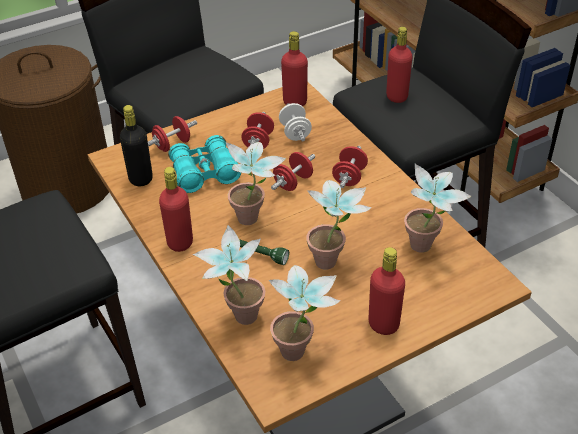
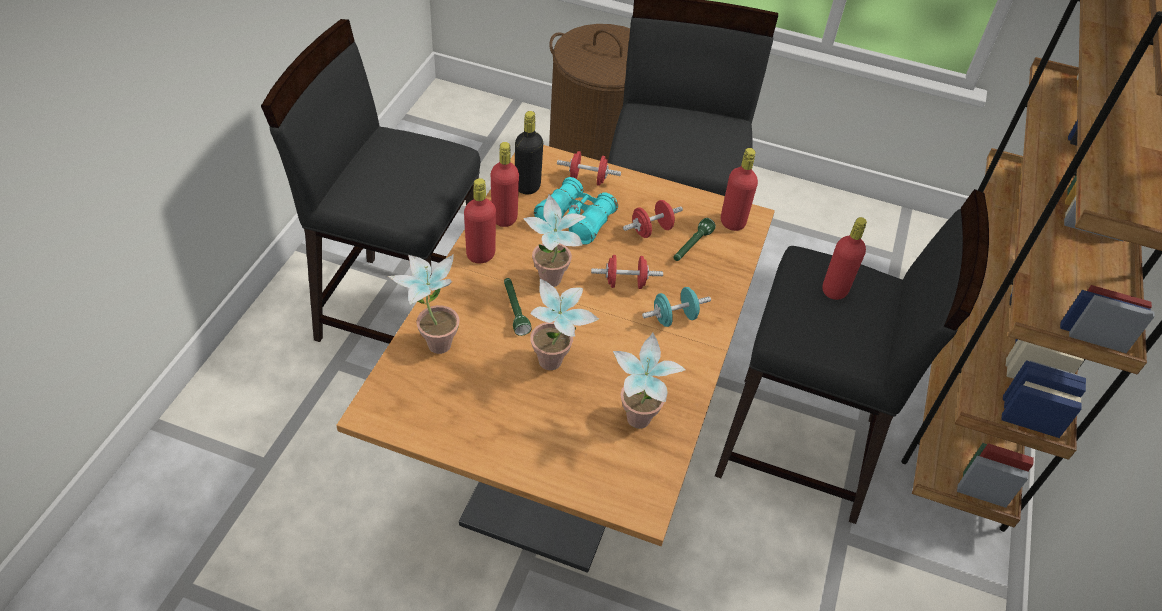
camera: 45 degrees right, 5 degrees up
(295, 133) = (691, 246): white dumbbell -> green flashlight
(302, 352) = (432, 404): potted plant -> none
(349, 177) = (674, 318): red dumbbell -> turquoise dumbbell
(383, 324) = (513, 444): red bottle -> red bottle (504, 218)

